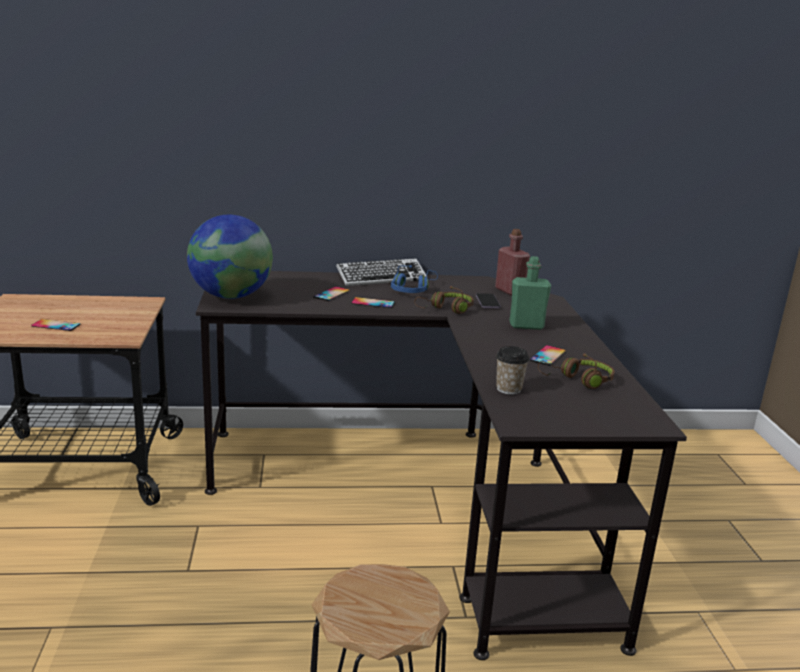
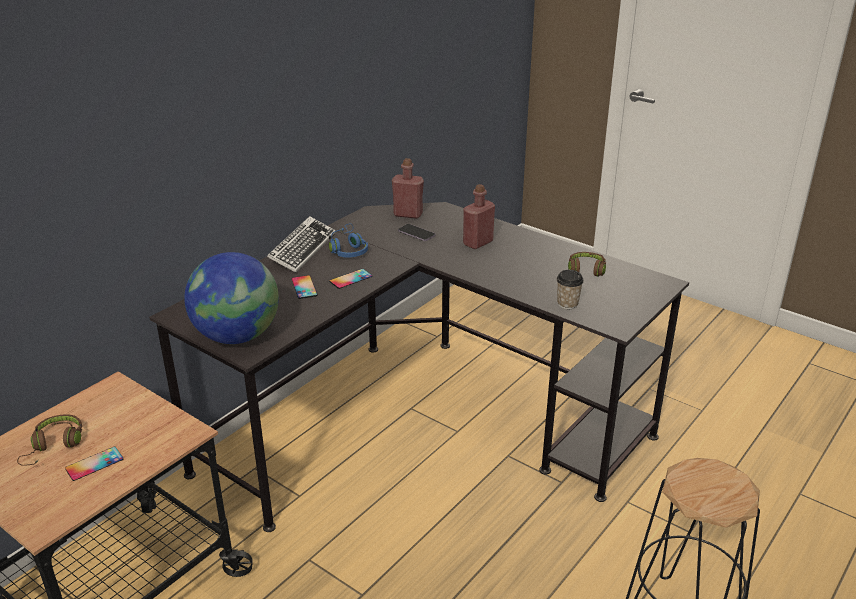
camera: 45 degrees left, 10 degrees up
(446, 309) = (406, 256): brown headphones -> brown headphones (54, 446)
(526, 326) = (478, 243): green bottle -> red bottle
(548, 356) = (535, 263): phone -> none

